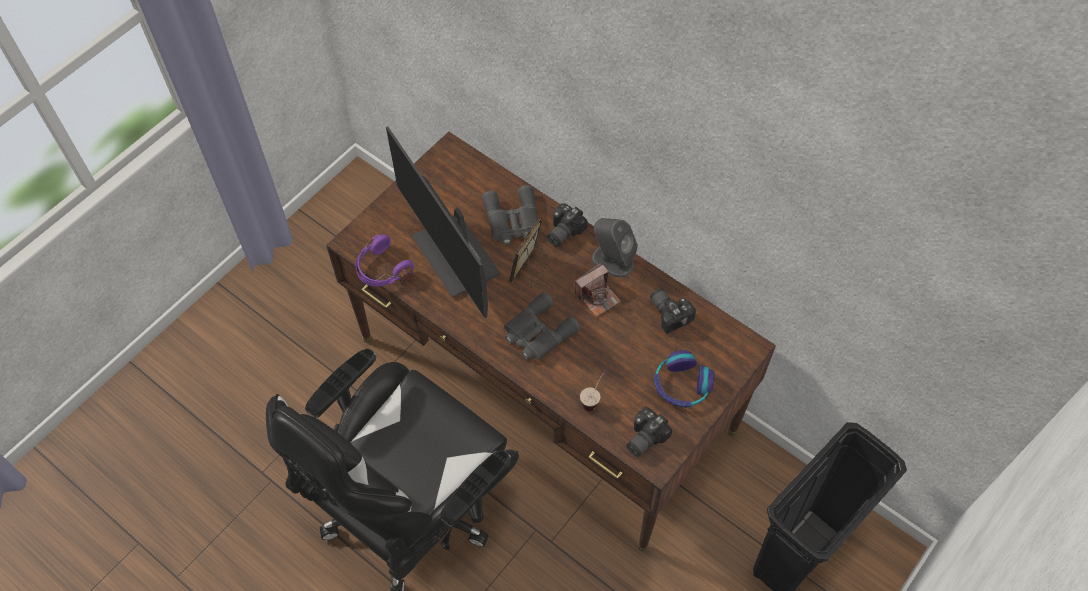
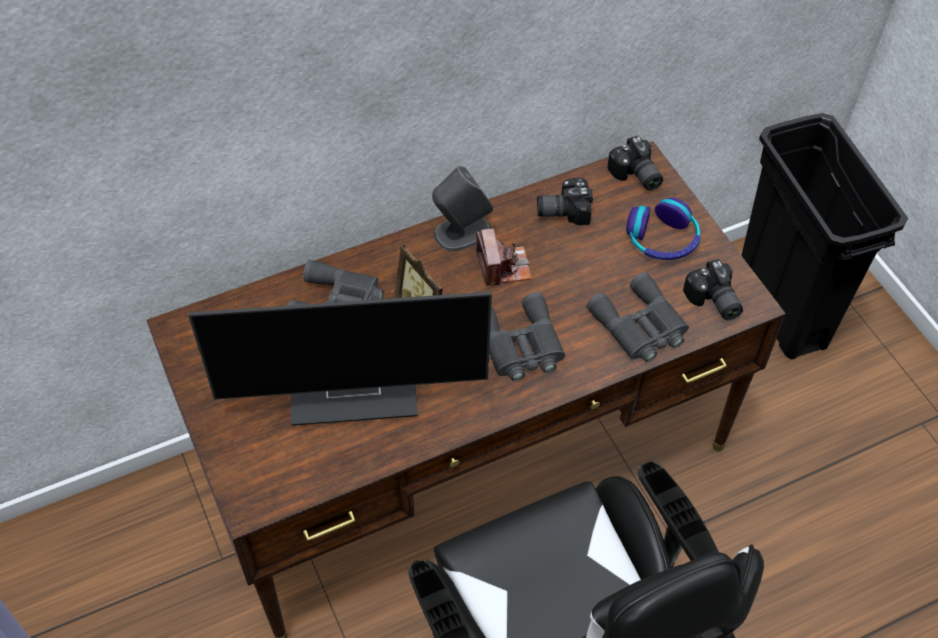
camera: 65 degrees left, 5 degrees down
(382, 270) = (320, 483): purple headphones -> none
(562, 231) = (388, 262): camera -> camera (635, 176)
(593, 399) = (640, 327): cup -> grey binoculars

